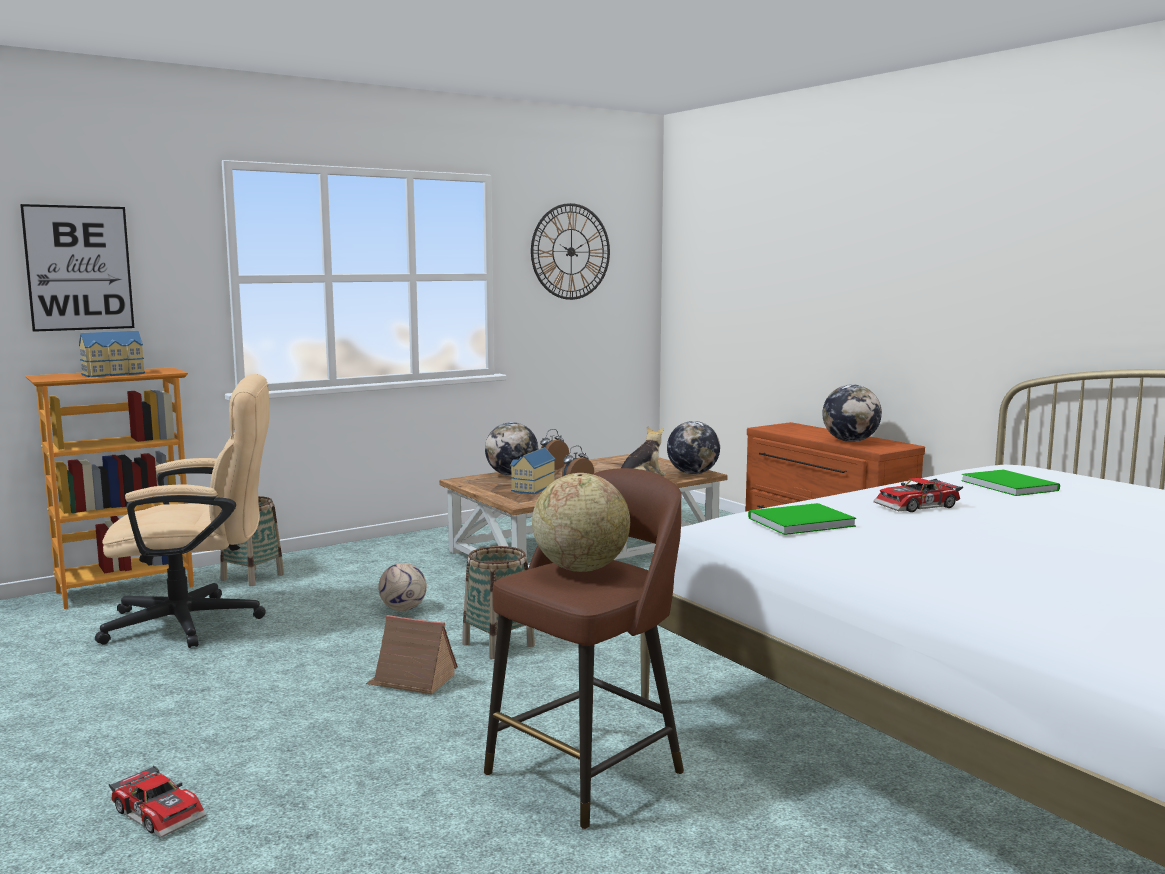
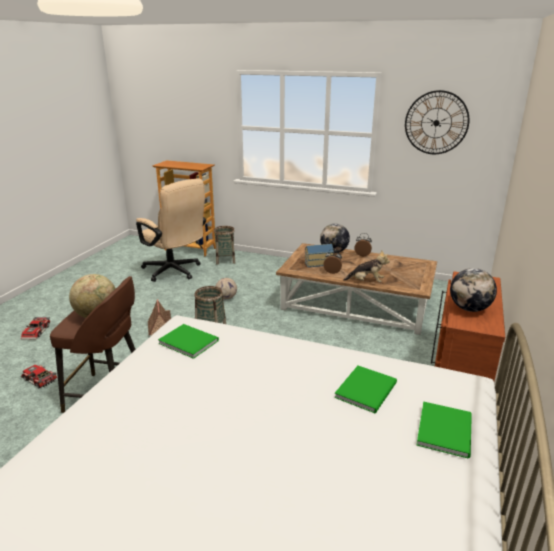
camera: 55 degrees right, 15 degrees up
(79, 268) = (183, 119): picture -> none
(115, 374) = (183, 165): toy house -> none
(692, 473) = (414, 287): globe -> none
(918, 506) = (262, 368): toy car -> toy car (38, 380)
(1102, 480) = (446, 429): none -> green book

